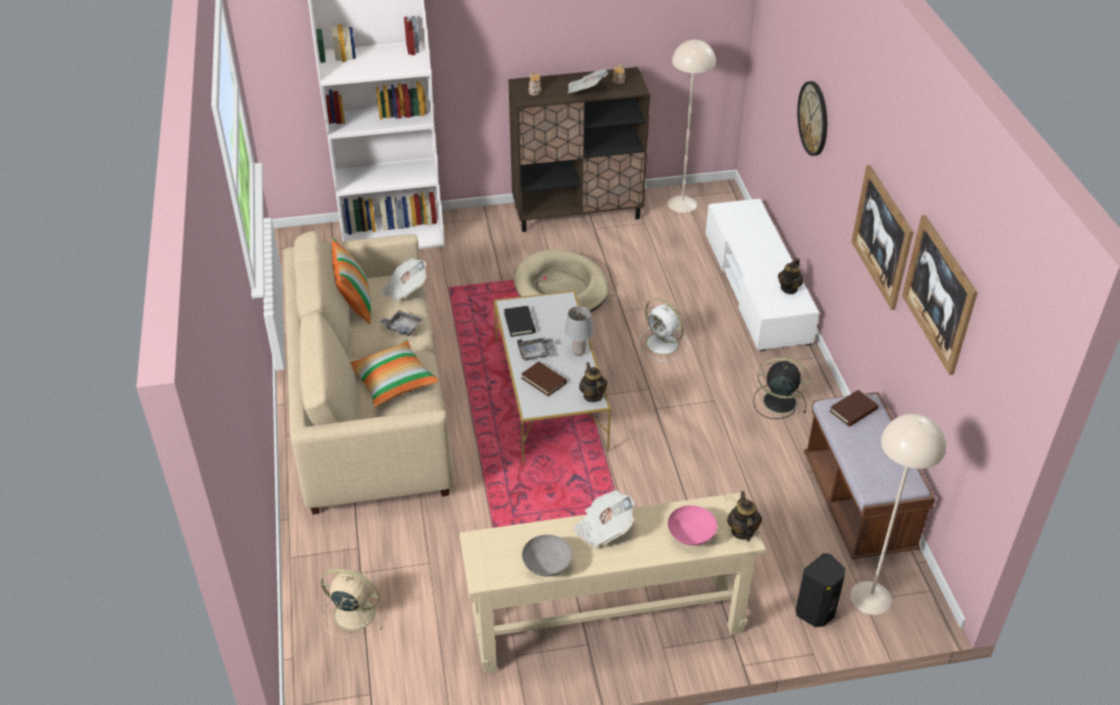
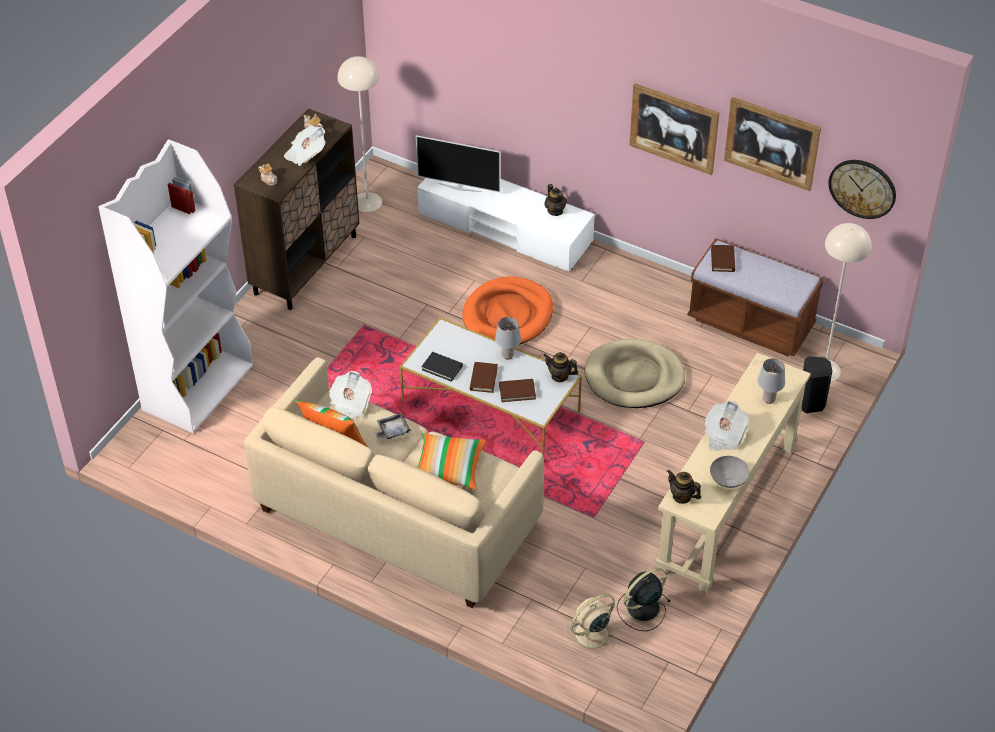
camera: 50 degrees left, 5 degrees up
(535, 353) = (483, 379): grey tray -> brown book
(561, 288) = (383, 329): beige dog bed -> beige dog bed (634, 377)
(663, 345) = (508, 315): white fan -> orange dog bed
(690, 536) = (768, 399): pink bowl -> grey table lamp
(740, 224) = (460, 187): none -> television
(742, 531) = (787, 374): teapot -> teapot (682, 496)
(778, 401) = (625, 296): black fan -> black fan (642, 609)
(813, 118) = (522, 70): wall clock -> wall clock (862, 188)

